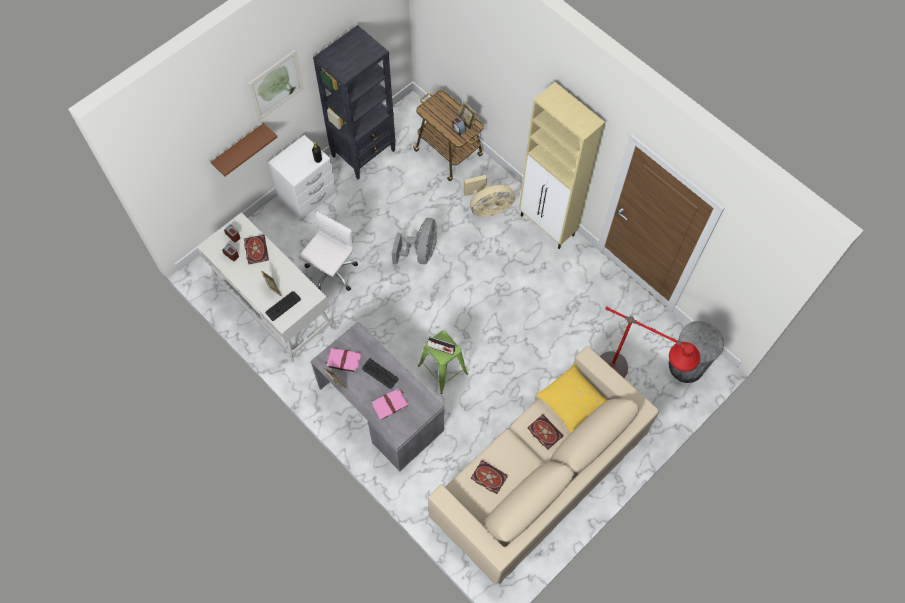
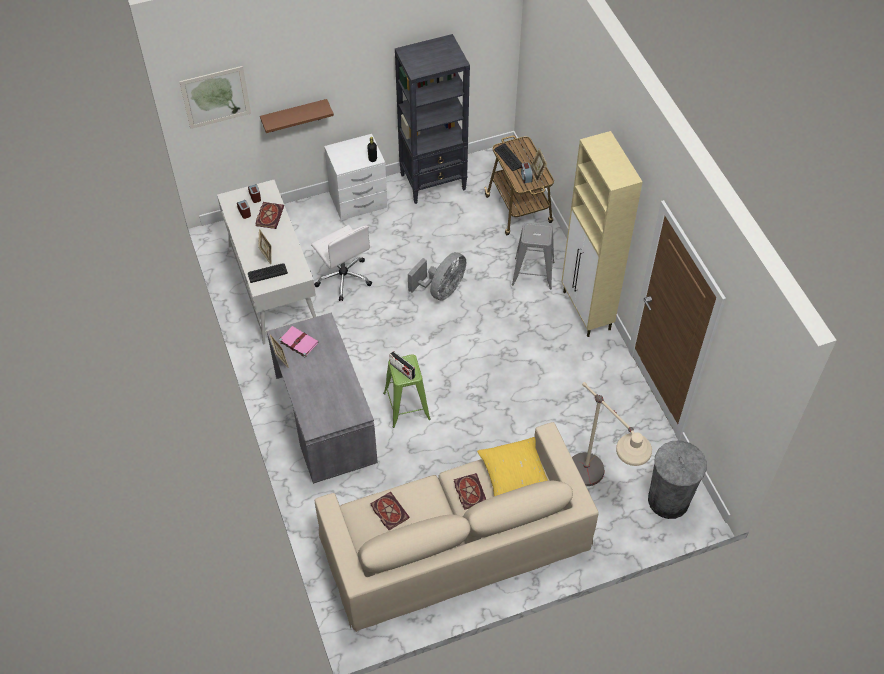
camera: 25 degrees right, 10 degrees down
(276, 85) = (348, 63): picture -> picture (216, 97)
(331, 273) = (343, 278): white office chair -> white office chair turned 90 degrees clockwise
(380, 374) = (326, 367): keyboard -> keyboard (508, 157)
(390, 404) = (321, 397): pink book -> none
(488, 208) = (532, 273): beige fan -> grey stool
(629, 382) = (597, 491): red floor lamp -> beige floor lamp

